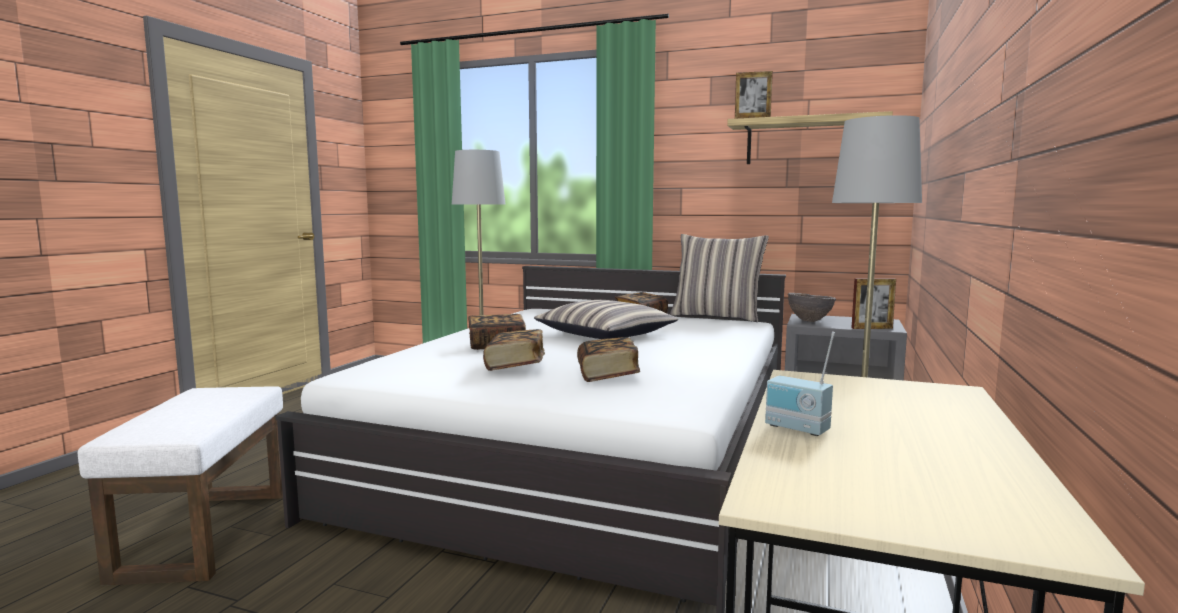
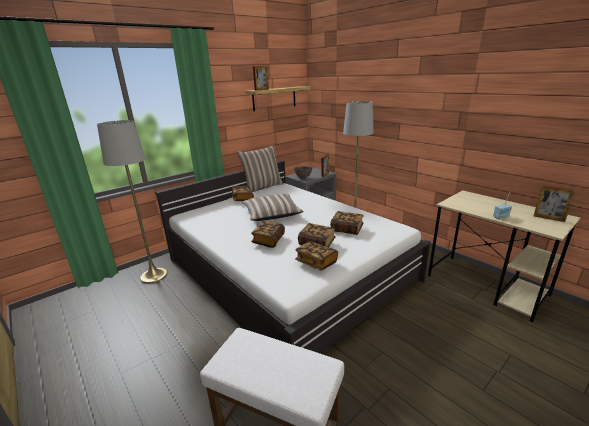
camera: 60 degrees left, 15 degrees up
(441, 373) = (316, 262): none -> book
(943, 500) = (548, 218): none -> picture frame

